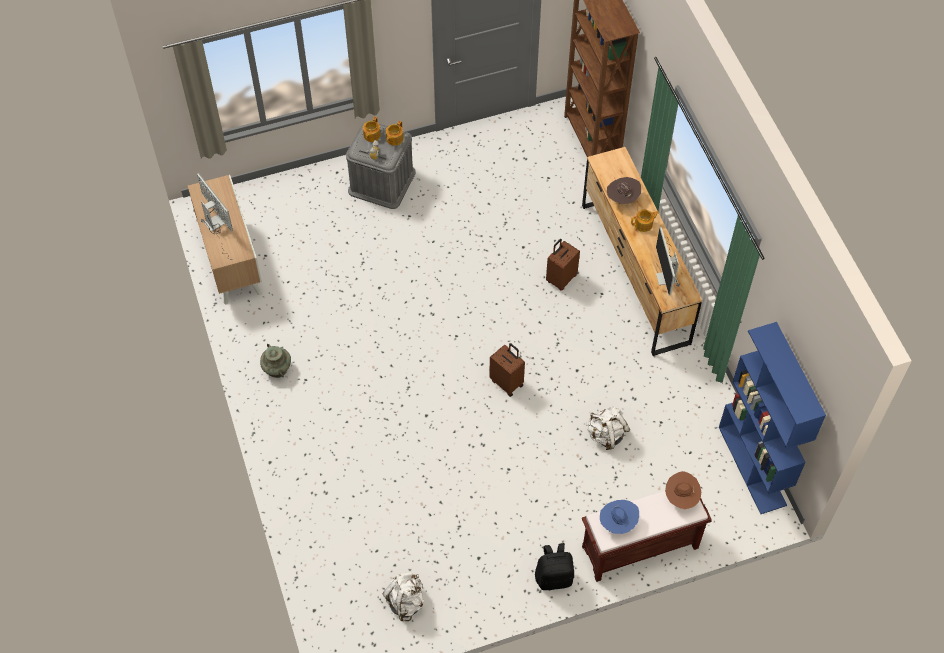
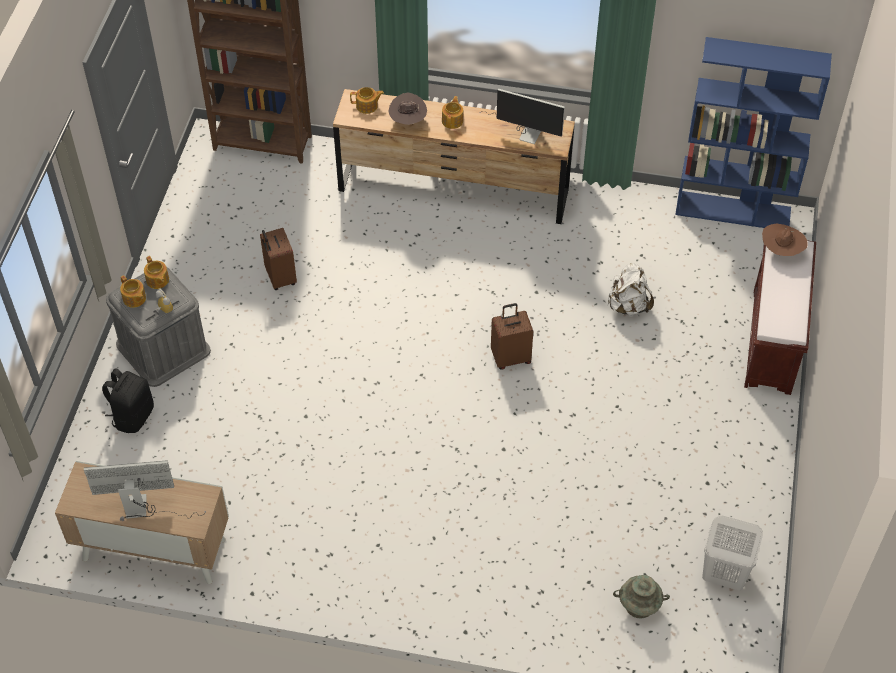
camera: 60 degrees left, 5 degrees down
(277, 368) = (342, 568): turquoise vase -> turquoise vase (639, 605)
(406, 601) = (723, 575): white backpack -> white laundry basket
(554, 577) = (766, 427): black backpack -> black backpack (132, 416)
(561, 278) = (415, 251): brown suitcase -> brown suitcase (279, 278)
(618, 168) = (367, 106): none -> teapot
(618, 523) = (781, 313): blue hat -> none

